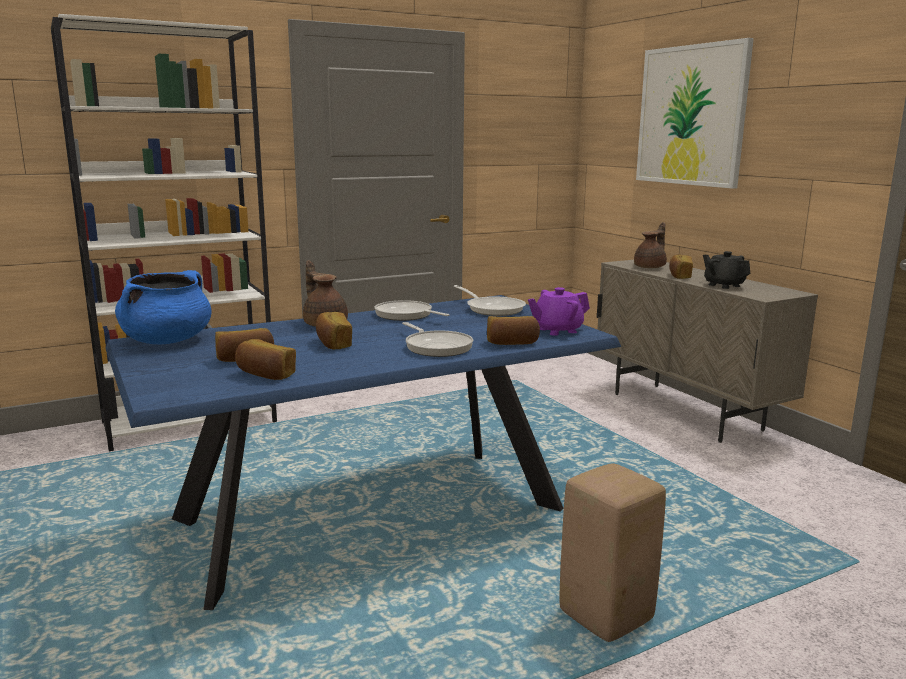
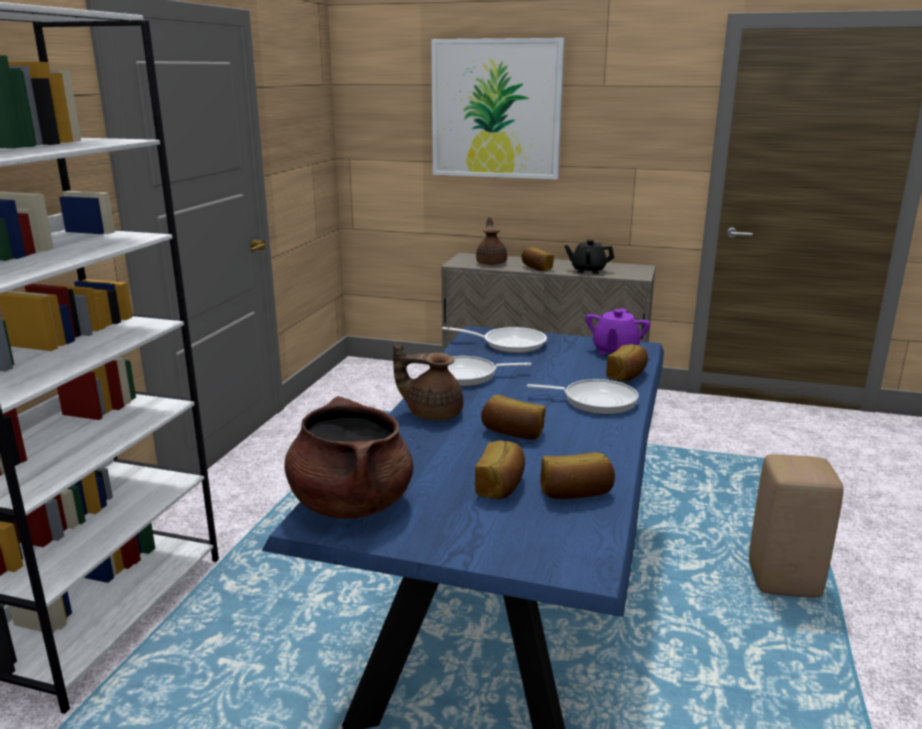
camera: 45 degrees left, 5 degrees up
(167, 341) = (351, 503): blue cooking pot -> brown cooking pot

